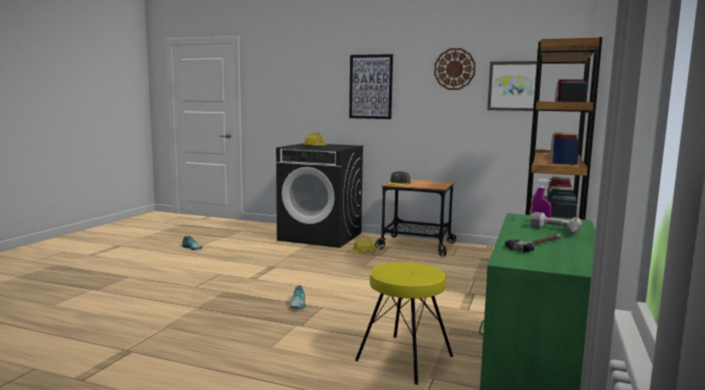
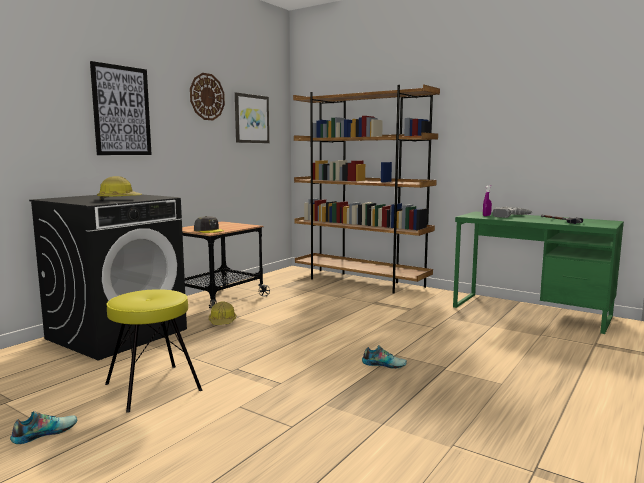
camera: 75 degrees left, 0 degrees up
(404, 358) = (509, 338): yellow stool -> yellow stool (152, 387)

